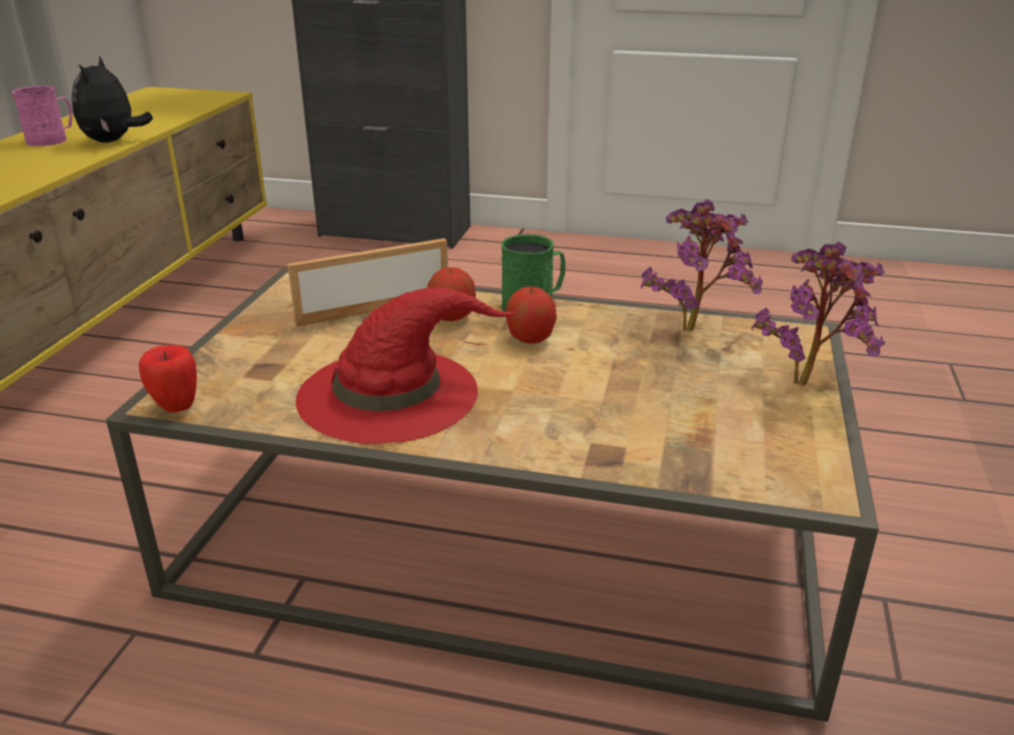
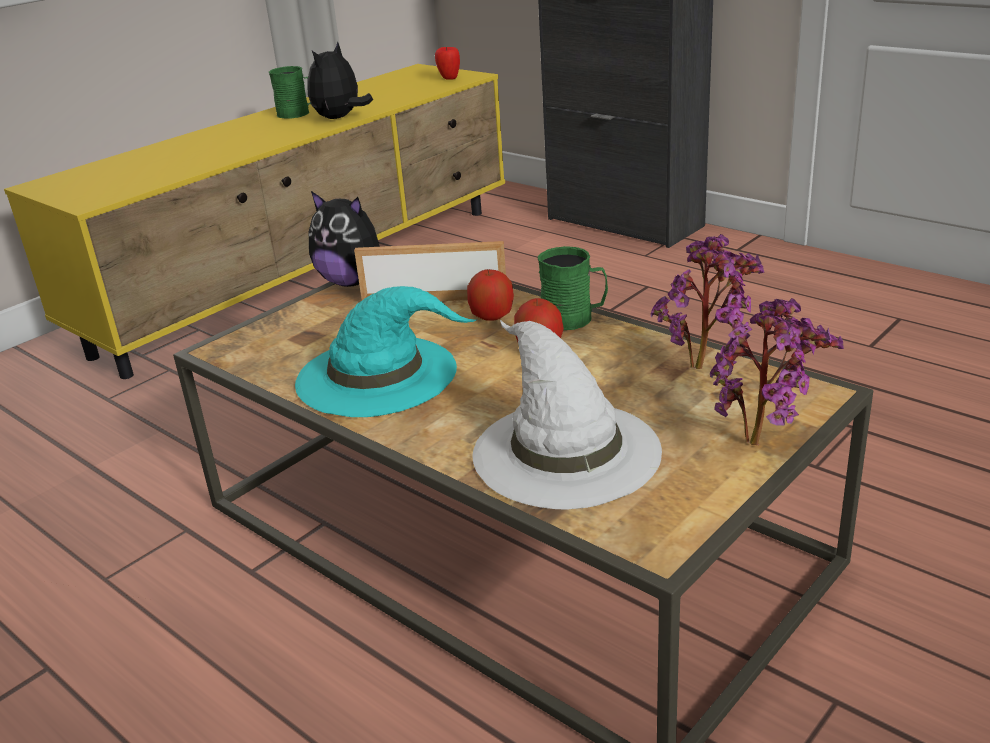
camera: 30 degrees right, 0 degrees up
(52, 140) = (298, 113): pink mug -> green mug
(176, 407) = (222, 354): apple -> apple (449, 78)
(262, 306) = (353, 282): none -> plush toy
(391, 393) = (379, 375): red hat -> turquoise hat
(652, 426) = (564, 450): none -> white hat

